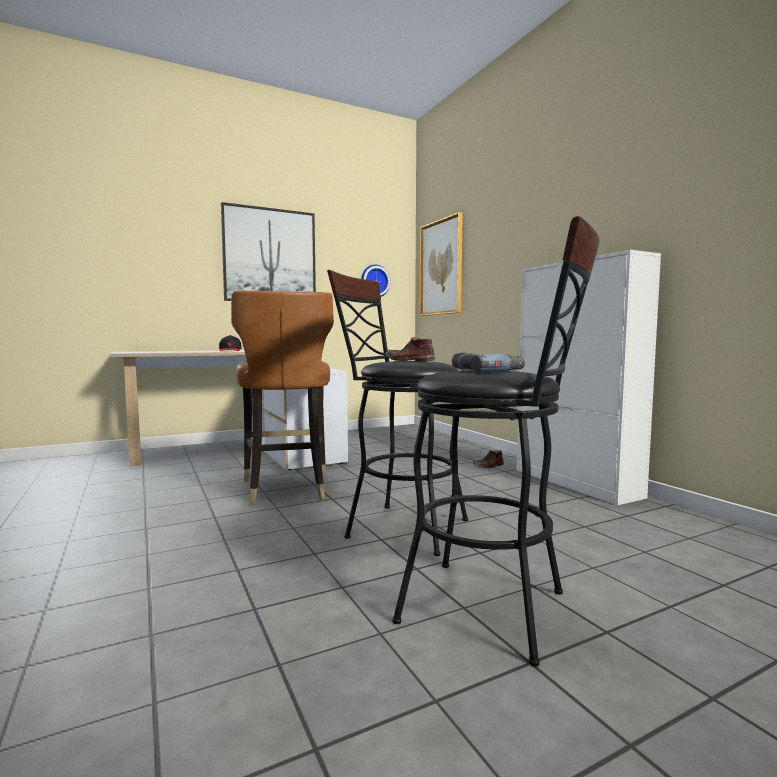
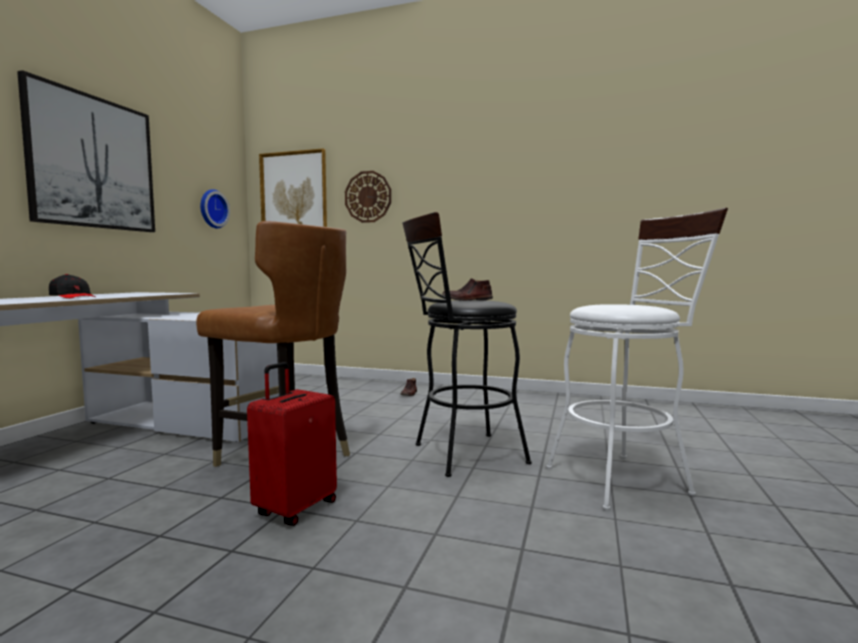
camera: 45 degrees left, 0 degrees up
(217, 519) = (295, 509): none -> red suitcase
(485, 370) = (615, 304): power drill -> none
(491, 255) = (368, 197): none -> wall clock
(498, 610) = (625, 478): black stool -> white stool
(576, 483) = (488, 392): white cabinet -> none

